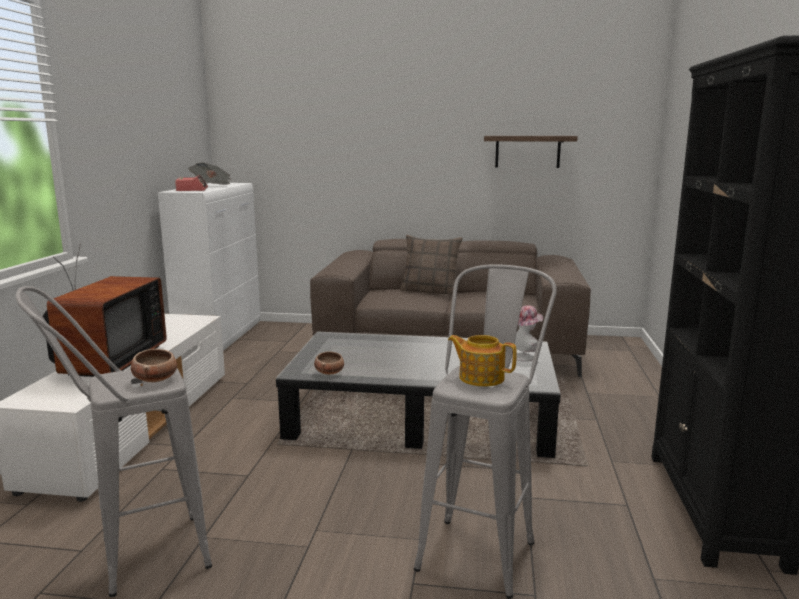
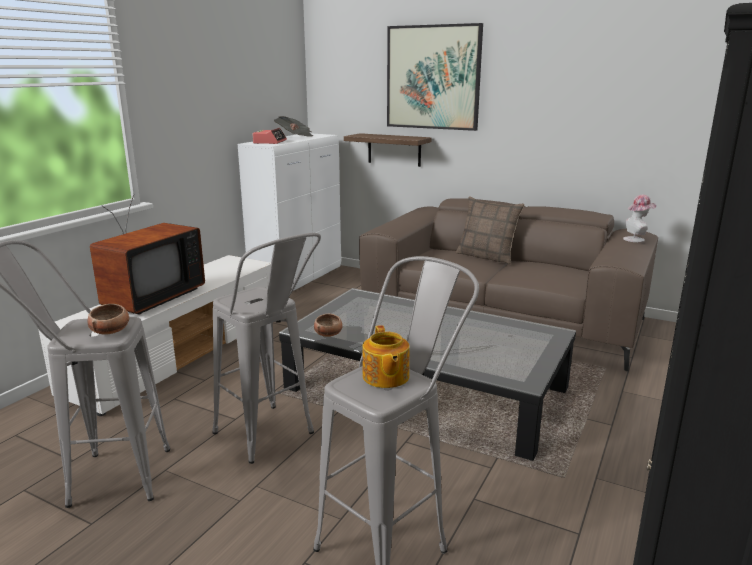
camera: 20 degrees right, 5 degrees up
(302, 486) = (272, 439): none -> grey stool
(352, 123) = (433, 77): none -> picture
(480, 377) = (385, 377): teapot -> teapot turned 150 degrees counterclockwise
(525, 356) = (536, 345): hat -> hat (636, 239)
(527, 151) = (616, 112): shelf -> shelf (394, 150)

